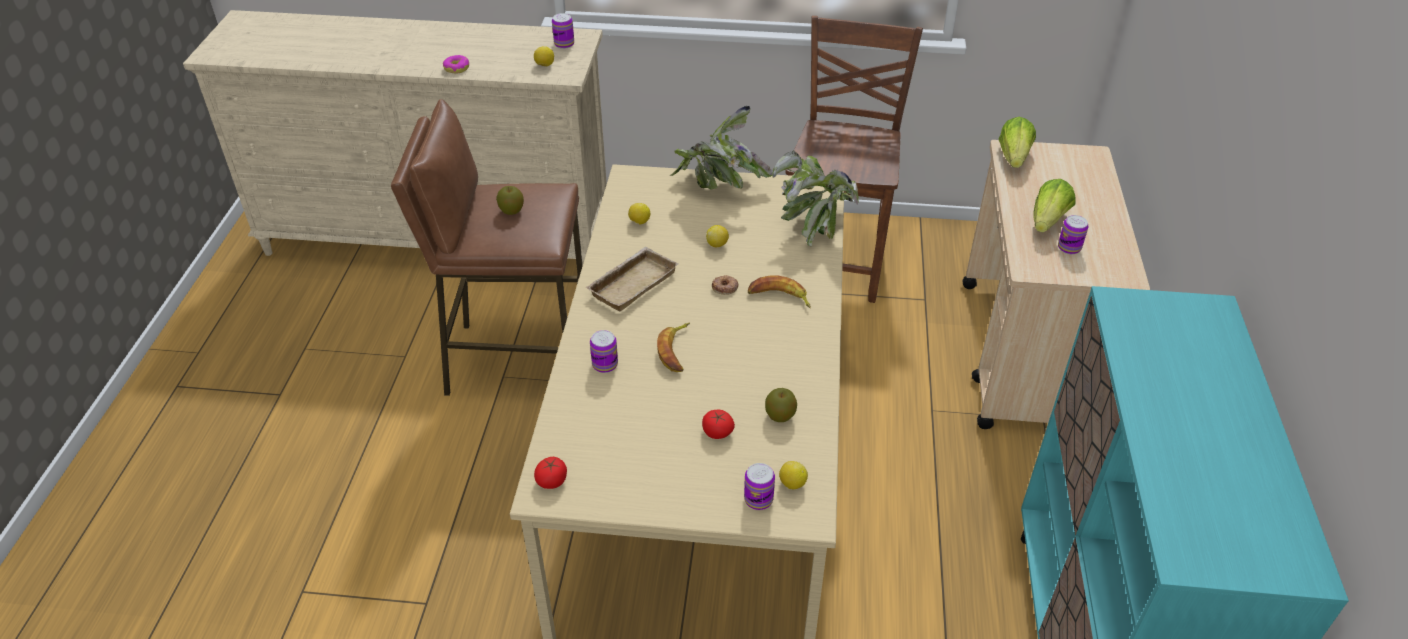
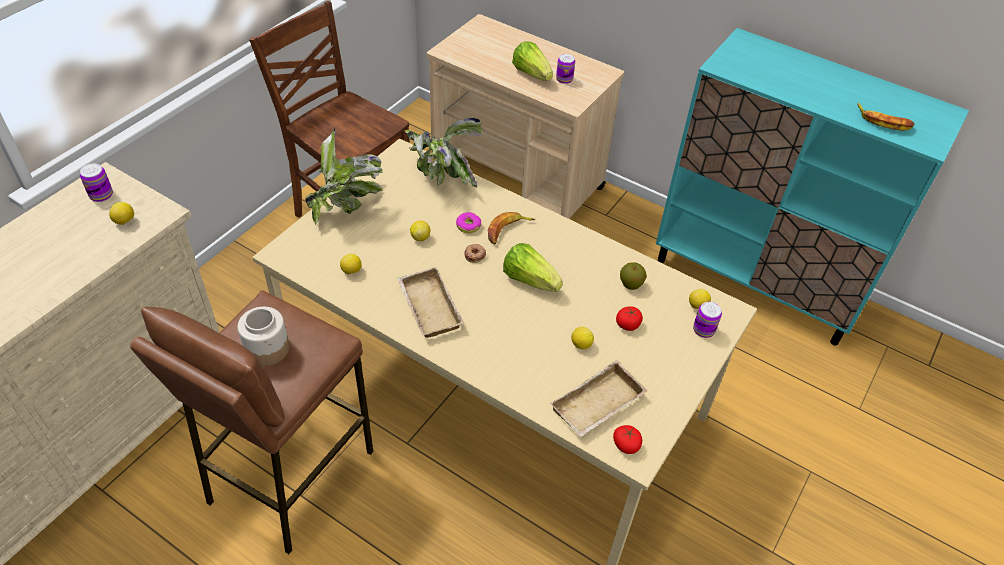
camera: 65 degrees left, 5 degrees up
(457, 68) = (52, 287): donut -> donut (468, 226)
(511, 211) = (267, 349): apple -> jar
(588, 443) = (598, 406): none -> beige tray
(605, 364) = (515, 362): can -> none
(661, 404) = (581, 344): none -> lemon
(676, 351) = (528, 312): banana -> banana (883, 121)
(1014, 157) = (455, 53): lettuce -> lettuce (530, 280)

